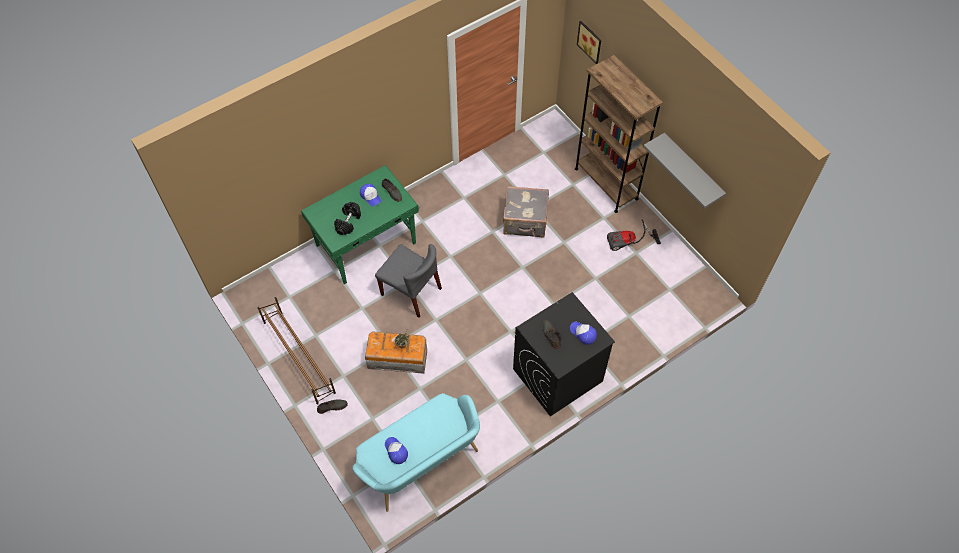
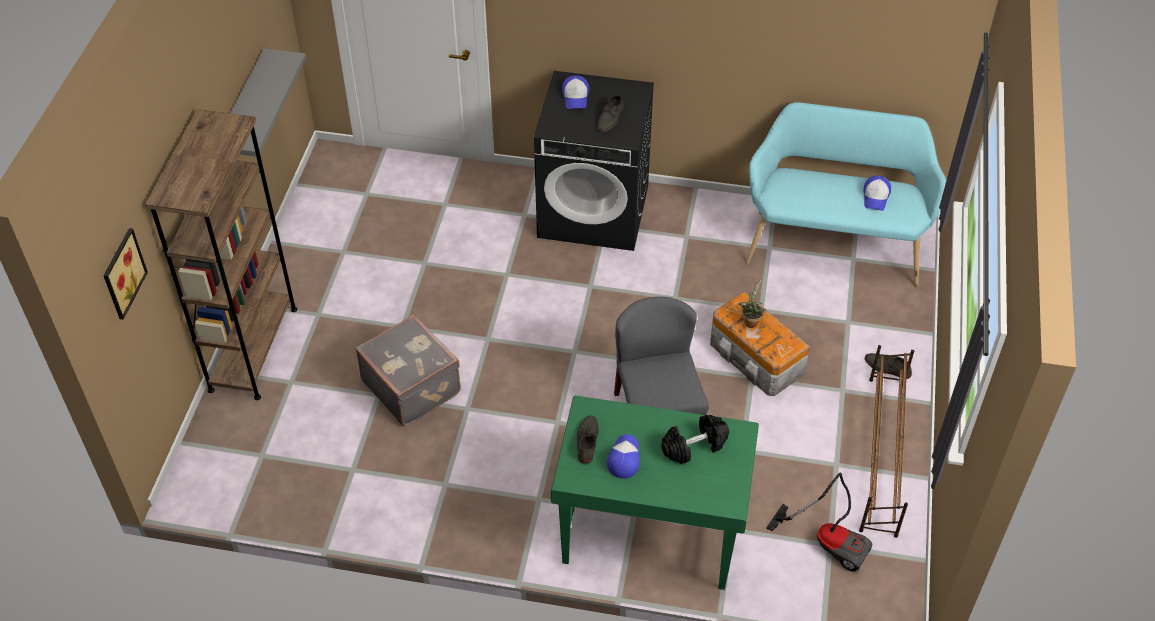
camera: 135 degrees left, 10 degrees down
(628, 243) = (335, 266): vacuum cleaner -> vacuum cleaner (829, 541)

